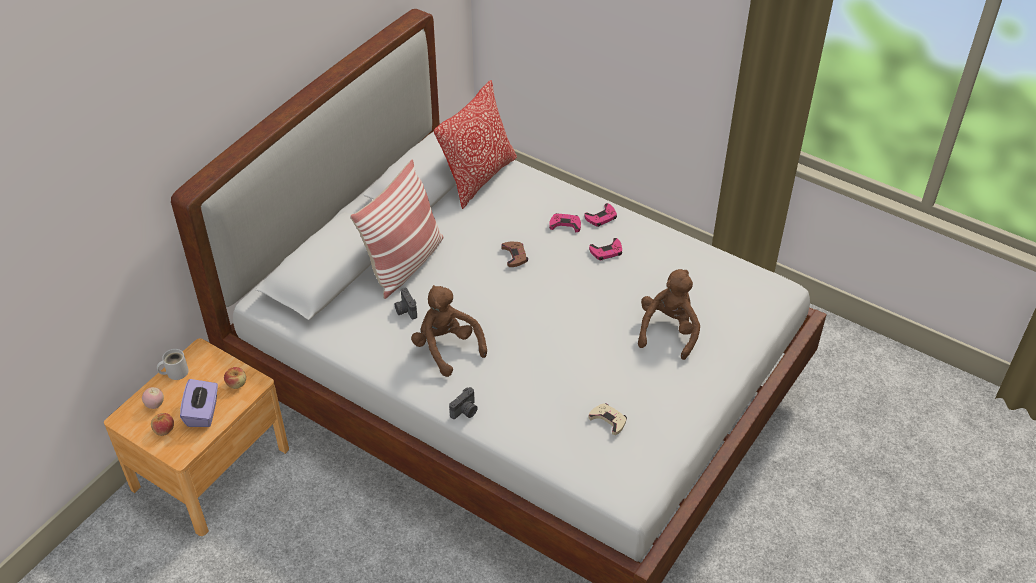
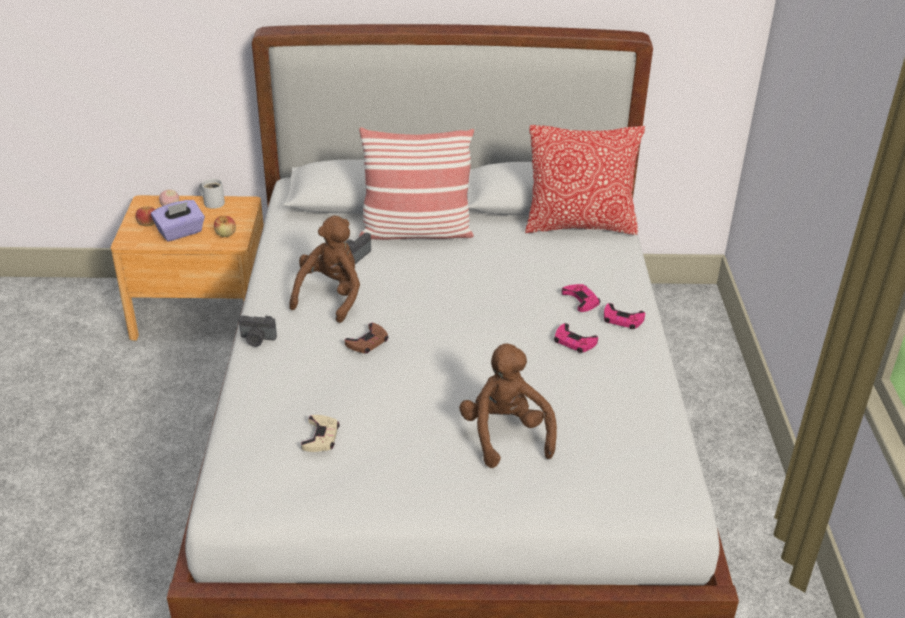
camera: 55 degrees right, 10 degrees down
(515, 256) = (498, 287): brown game controller -> brown game controller (368, 342)
(668, 331) = (505, 434): brown plush toy -> brown plush toy turned 90 degrees counterclockwise

